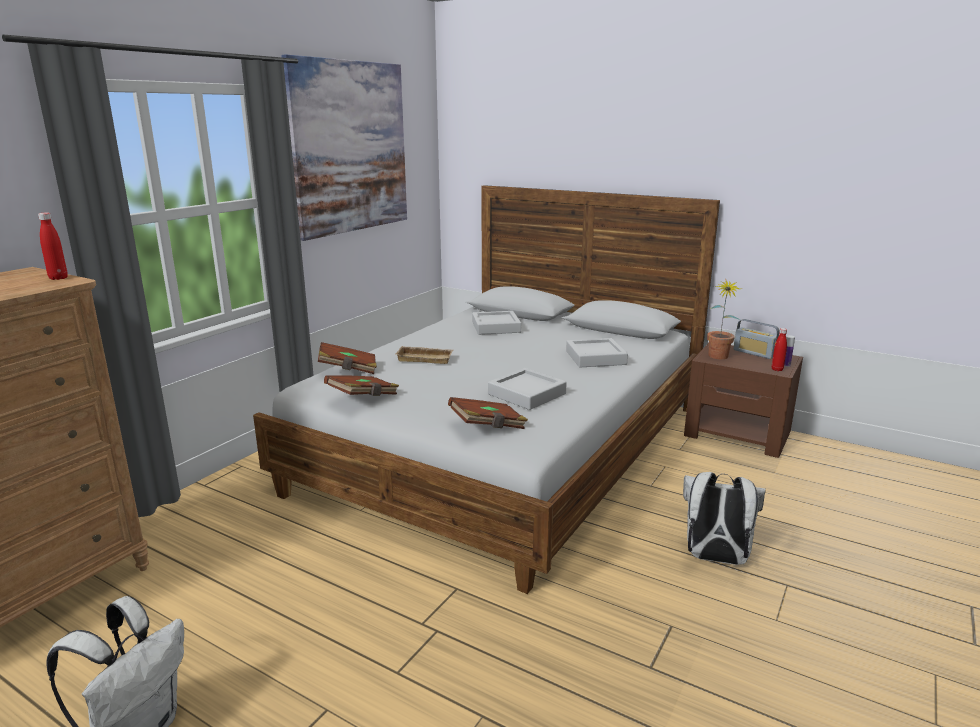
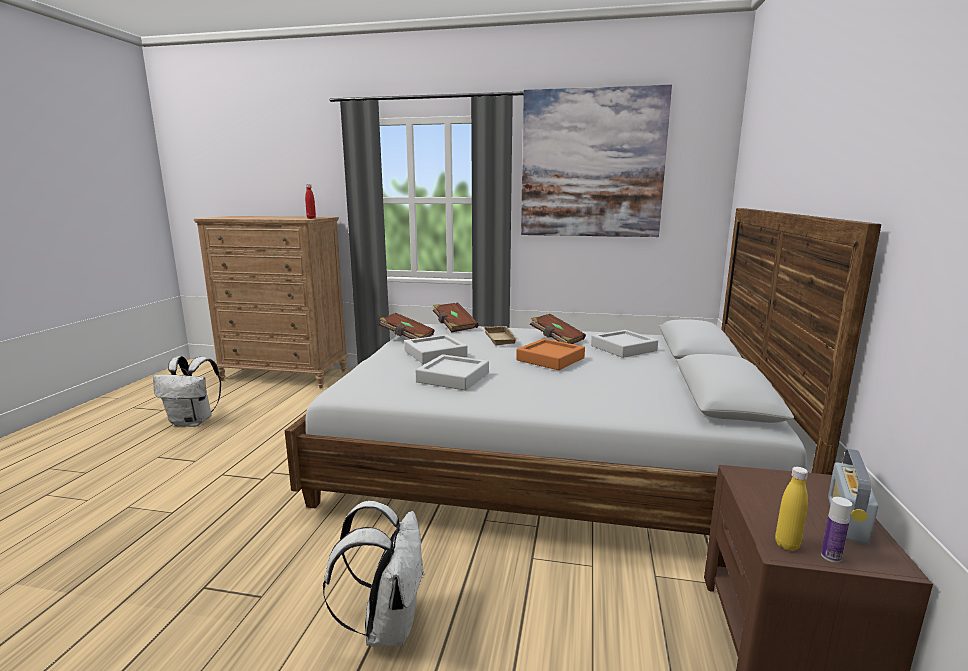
camera: 70 degrees right, 5 degrees down
(488, 427) = (373, 374): brown book -> brown book (556, 339)
(506, 353) = (550, 359): none -> orange tray
(595, 358) = (587, 393): grey tray -> grey tray (435, 354)
(718, 358) = (760, 484): potted plant -> none
(777, 369) = (787, 545): red bottle -> yellow bottle

